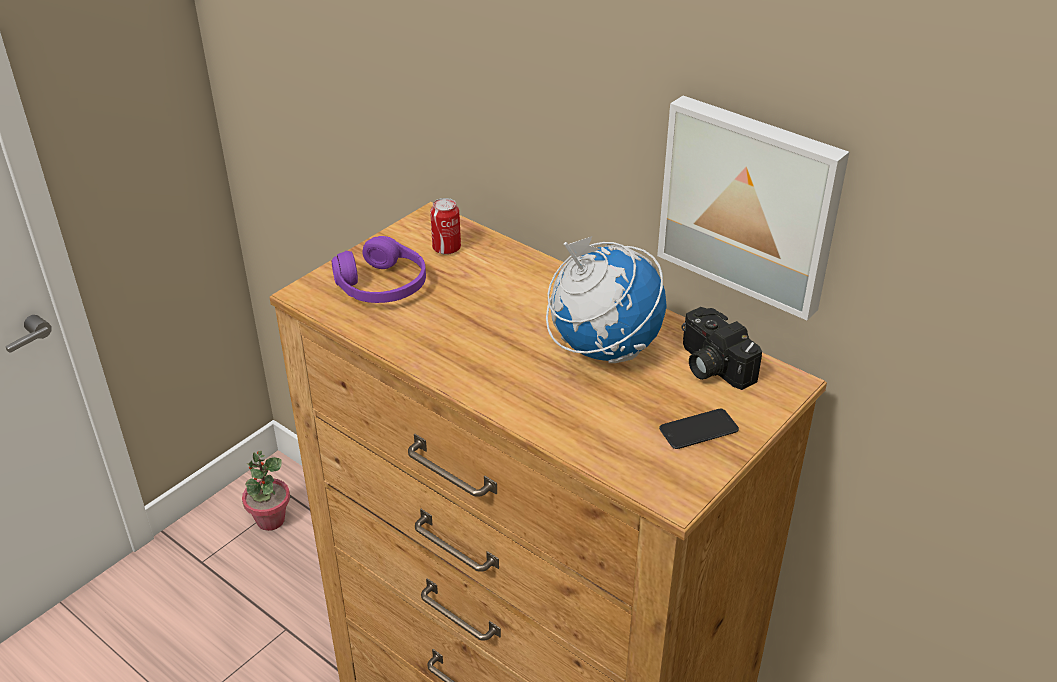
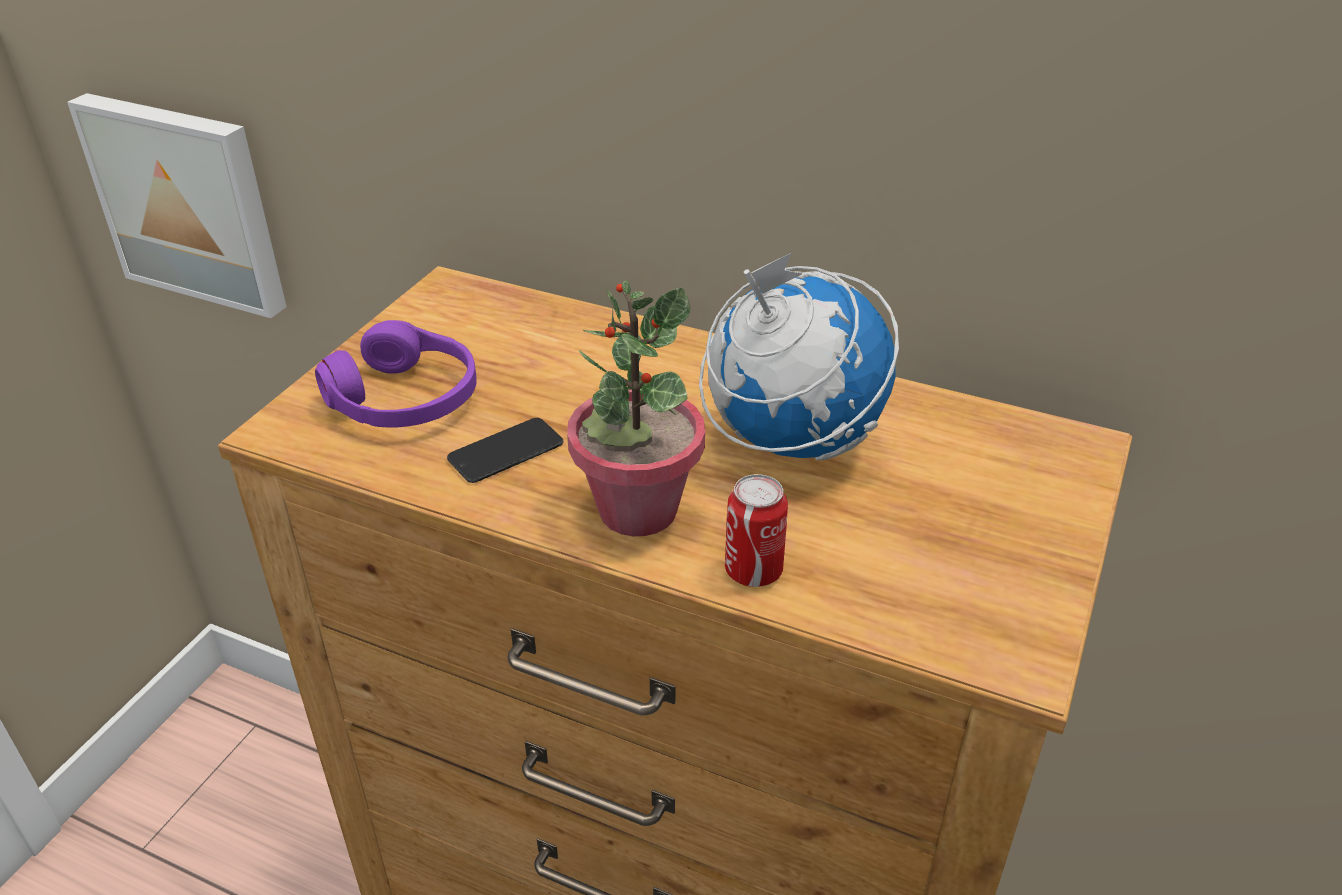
camera: 15 degrees left, 0 degrees up
(270, 520) = (233, 765): potted plant -> potted plant (637, 510)
(446, 248) = (488, 328): can -> can (753, 570)
(698, 430) = (997, 542): phone -> phone (506, 451)
(710, 366) = (961, 439): camera -> none
(751, 203) = (998, 177): picture -> picture (189, 202)

